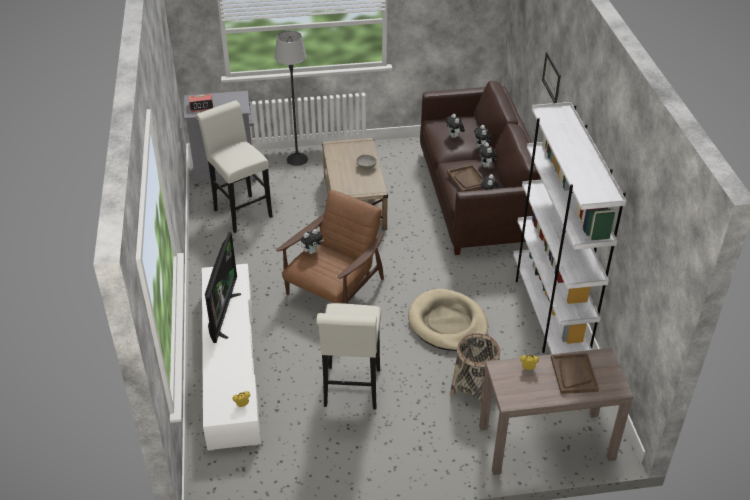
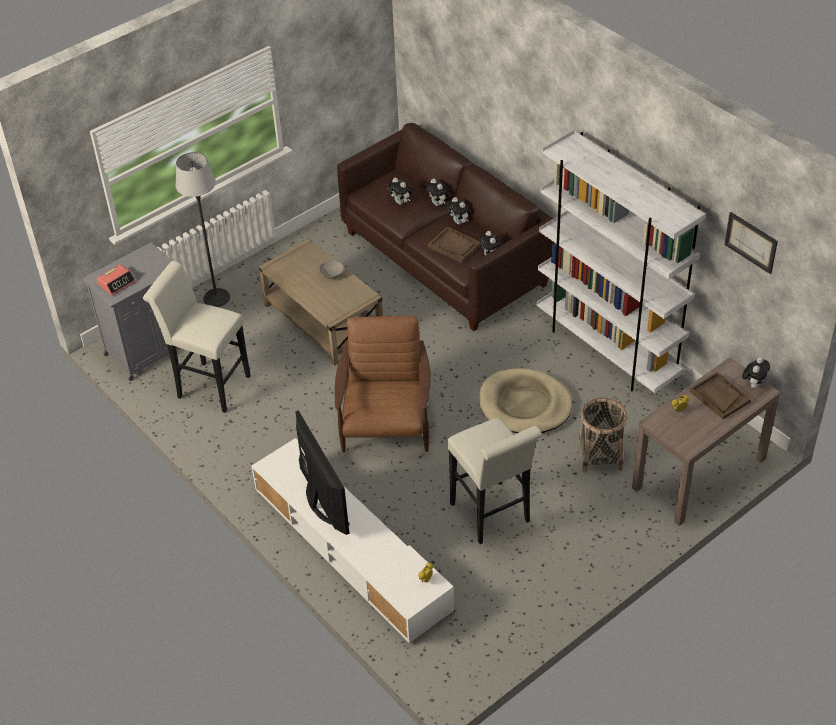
camera: 30 degrees left, 5 degrees up
(312, 251) = (358, 393): plush toy -> plush toy (753, 384)
(551, 78) = (516, 106): picture -> picture (751, 242)

